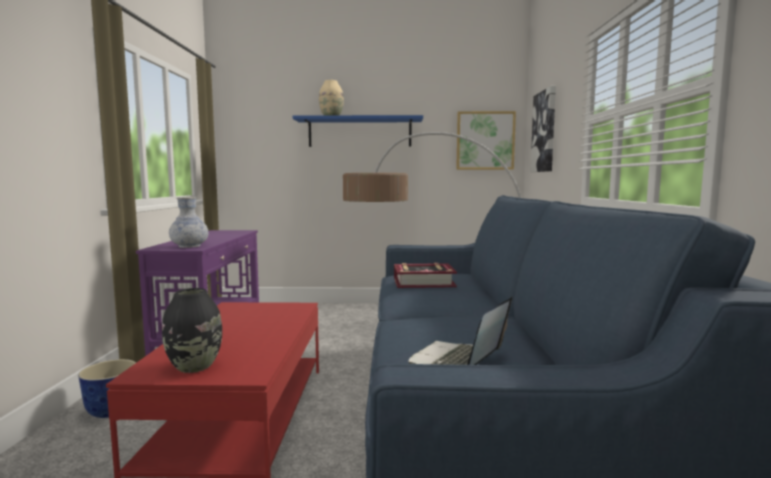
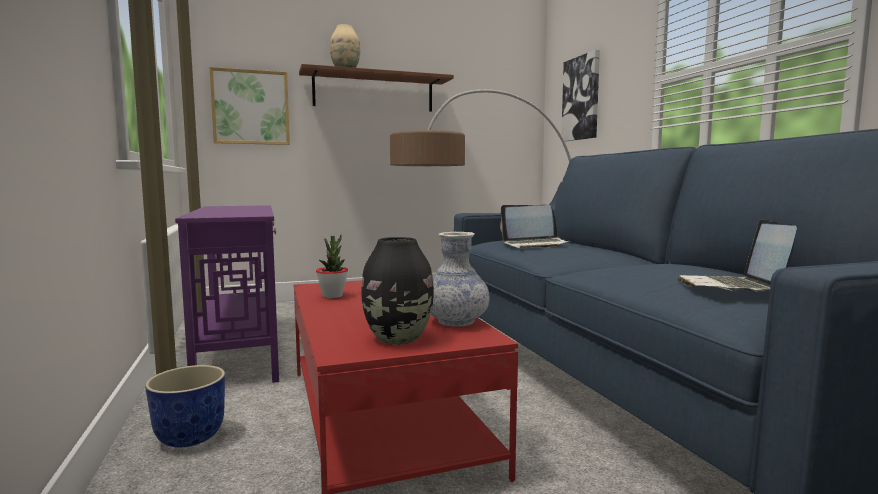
camera: 20 degrees left, 0 degrees up
(189, 246) = (240, 214): vase -> vase (456, 321)
(225, 317) = (332, 296): none -> potted plant
(360, 133) = (374, 92): blue shelf -> brown shelf
(423, 282) = (535, 244): book -> laptop
(485, 141) = (507, 109): picture -> picture (251, 107)

